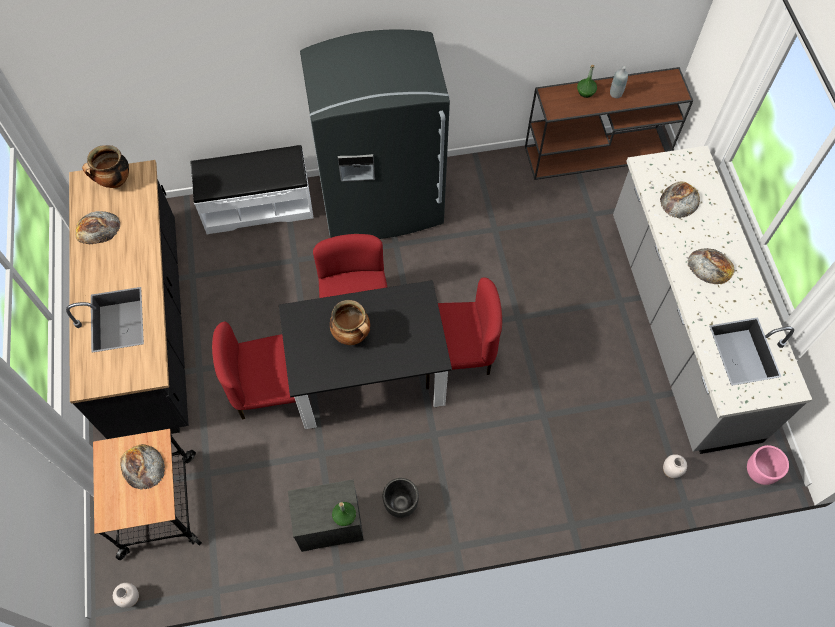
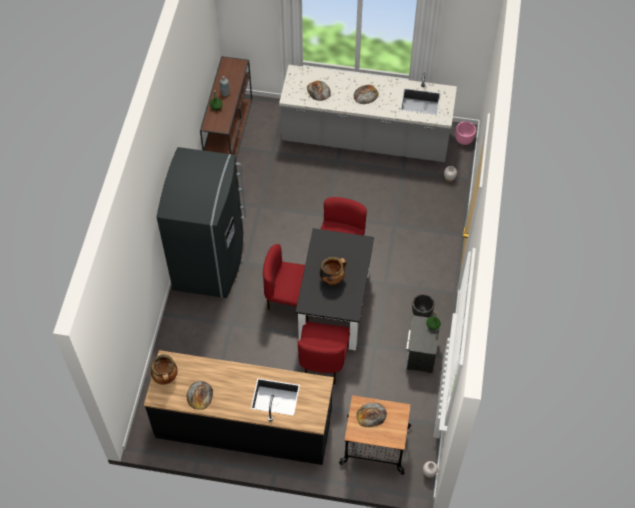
camera: 70 degrees left, 5 degrees down
(258, 206) = (176, 335): white bench -> none

